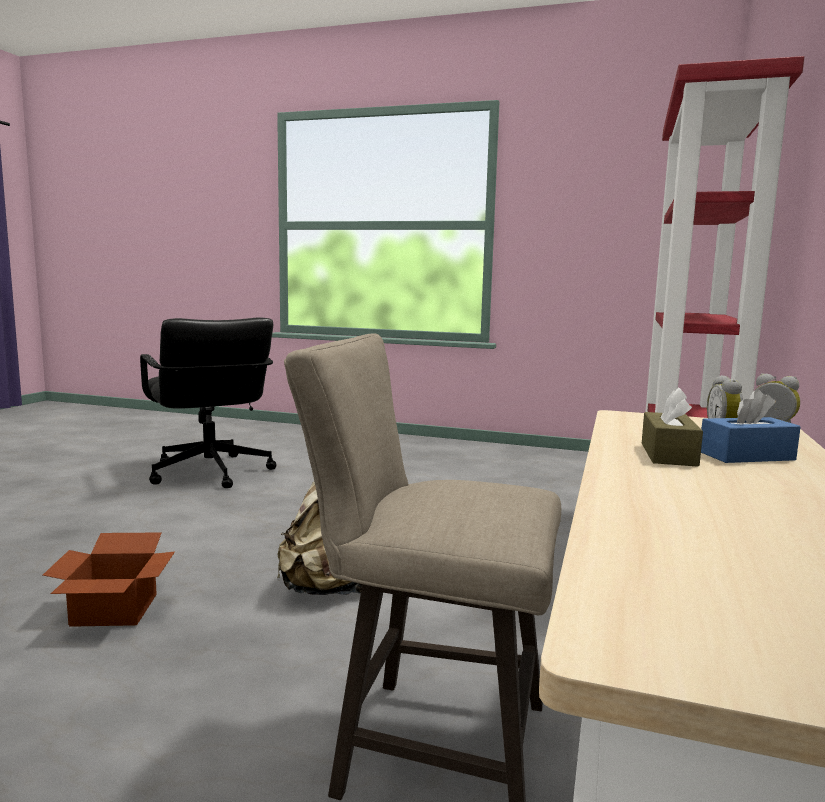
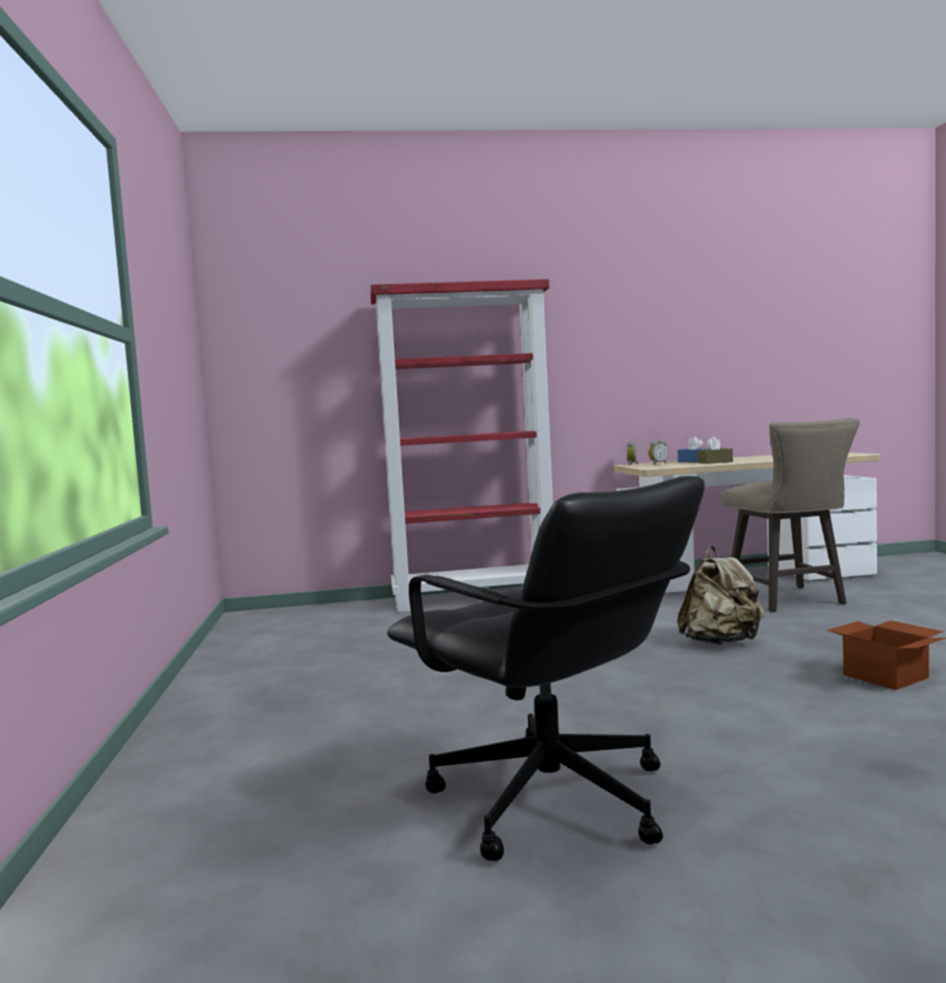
camera: 115 degrees left, 5 degrees down
(210, 473) = (552, 801): black office chair -> black office chair turned 105 degrees clockwise

